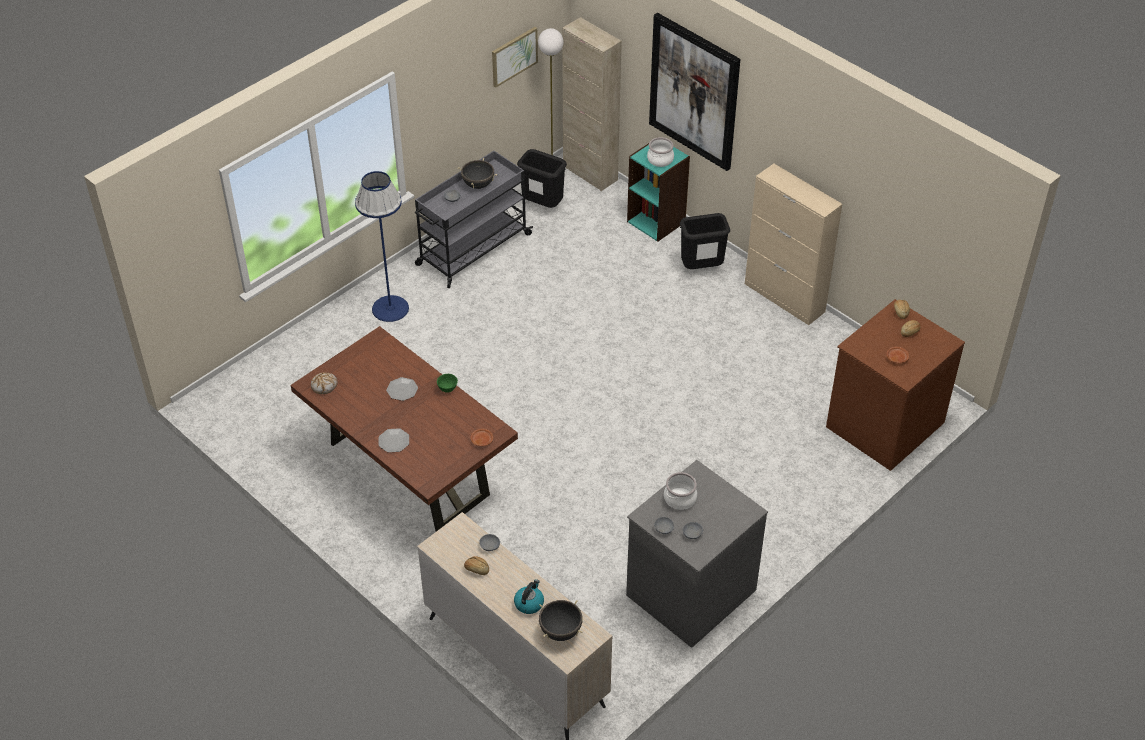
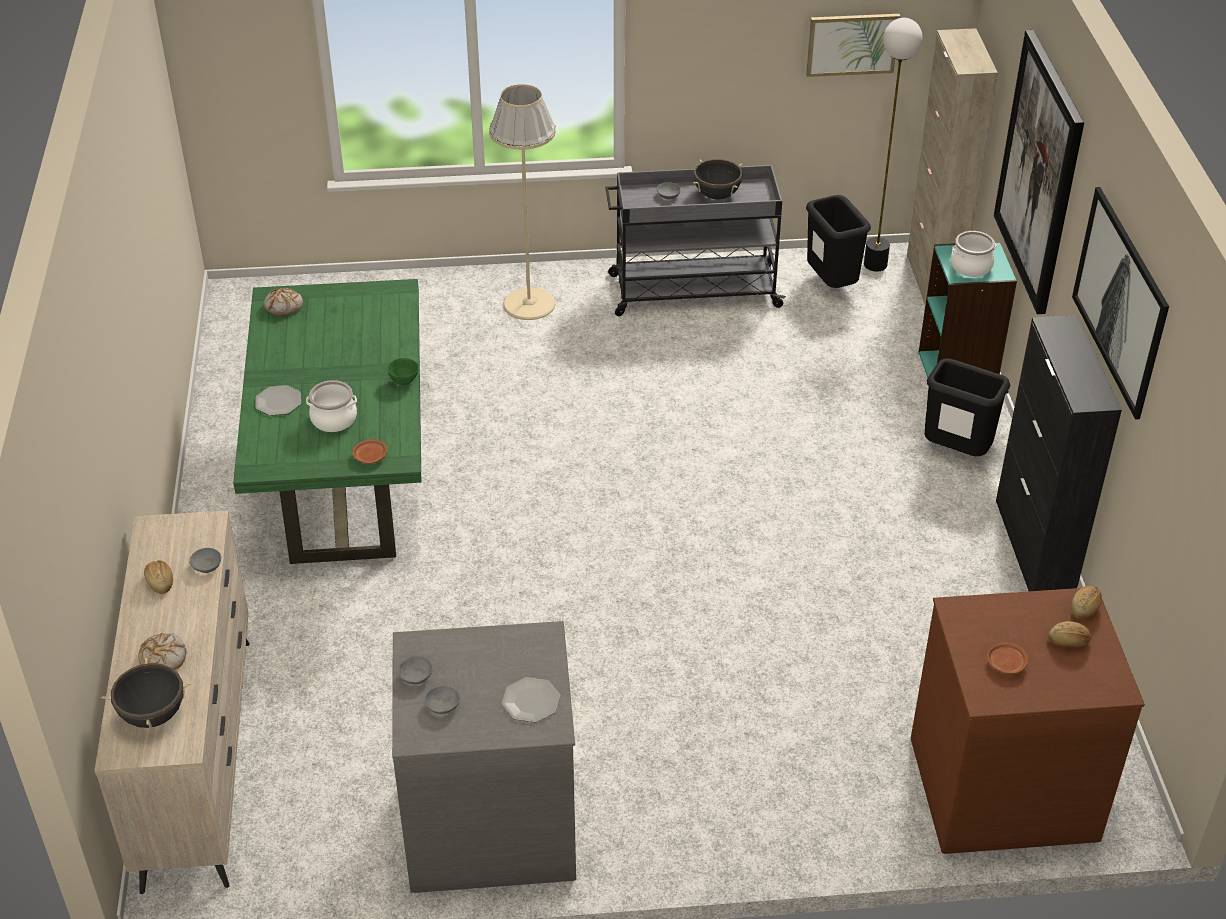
camera: 40 degrees right, 5 degrees down
(390, 308) = (529, 304): blue floor lamp -> beige floor lamp
(402, 390) = (356, 355): plate -> plate (531, 701)
(410, 470) = (346, 479): brown dining table -> green dining table
(529, 603) = (163, 658): kettle -> bread
(680, 499) = (482, 654): cooking pot -> cooking pot (334, 419)
(784, 298) = (1034, 547): beige cabinet -> black cabinet
(818, 147) = (1122, 301): none -> picture

